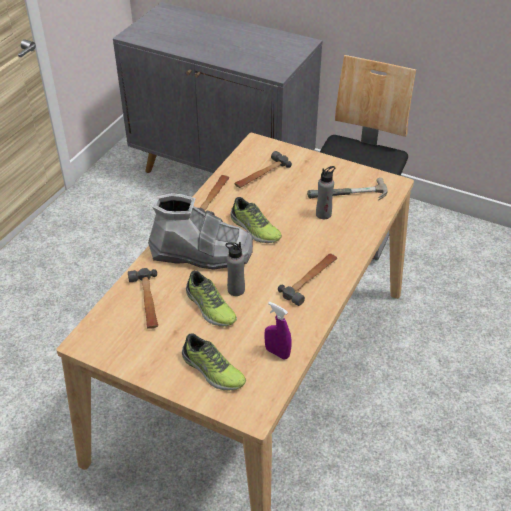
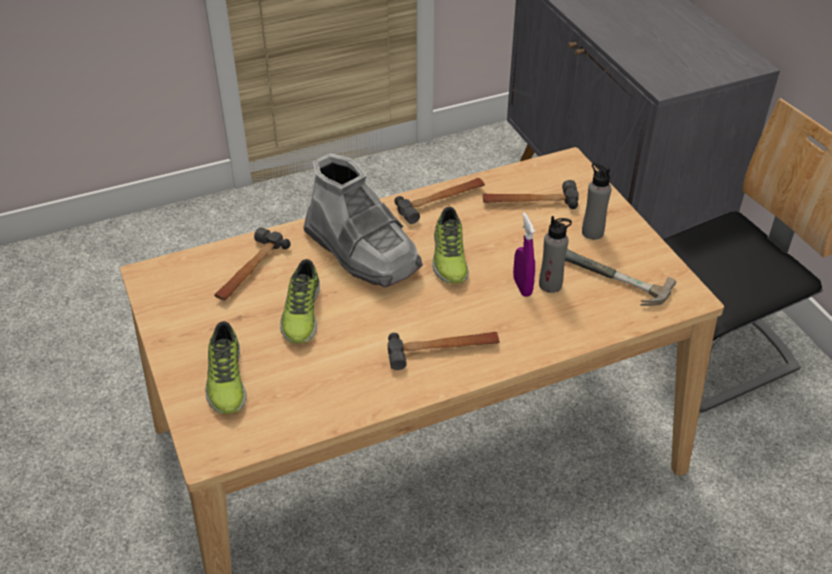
camera: 40 degrees right, 0 degrees up
(236, 290) = (349, 311): grey bottle -> grey bottle (592, 232)
(277, 353) = (310, 405): purple spray bottle -> purple spray bottle (522, 287)

